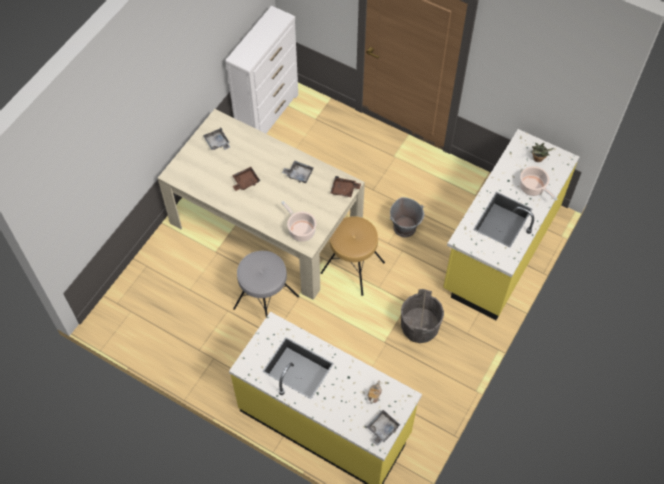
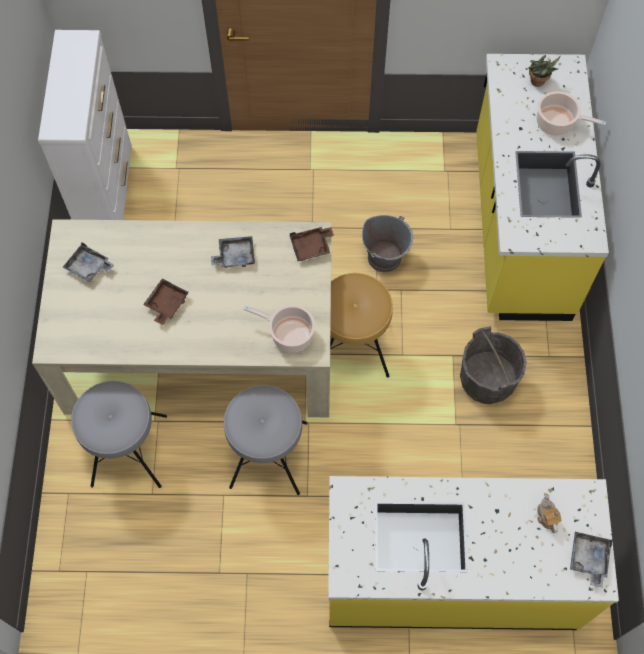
camera: 30 degrees left, 5 degrees up
(191, 260) = (128, 450): none -> grey stool

